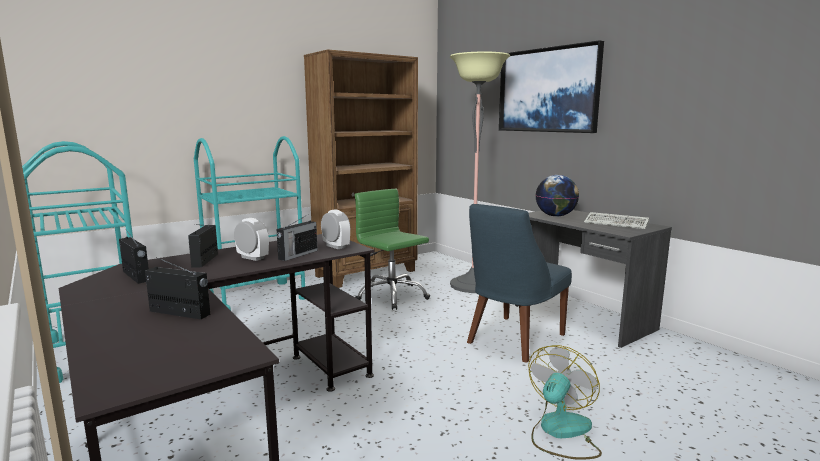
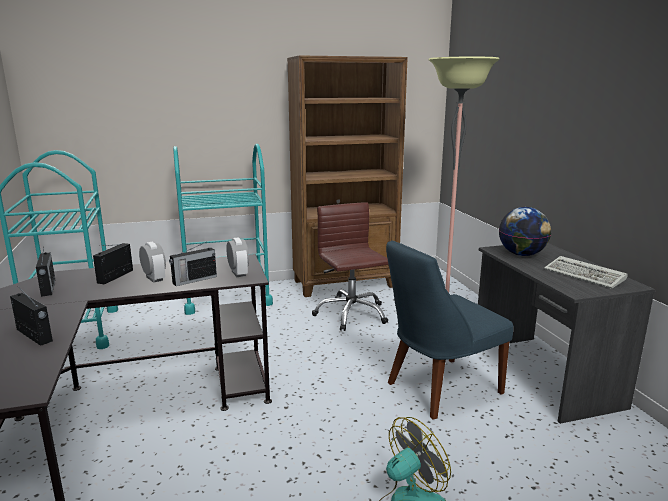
camera: 20 degrees right, 5 degrees up
(391, 296) = (351, 314): green office chair -> brown office chair
(548, 90) = (545, 99): picture -> none

